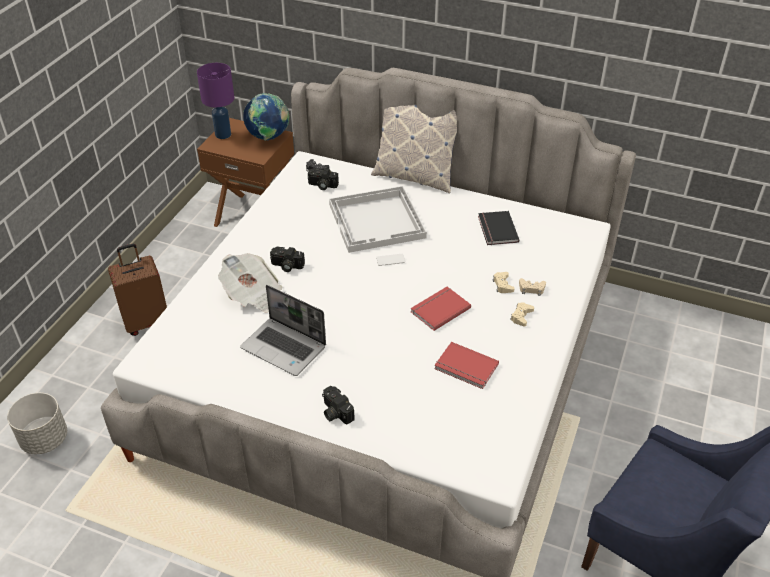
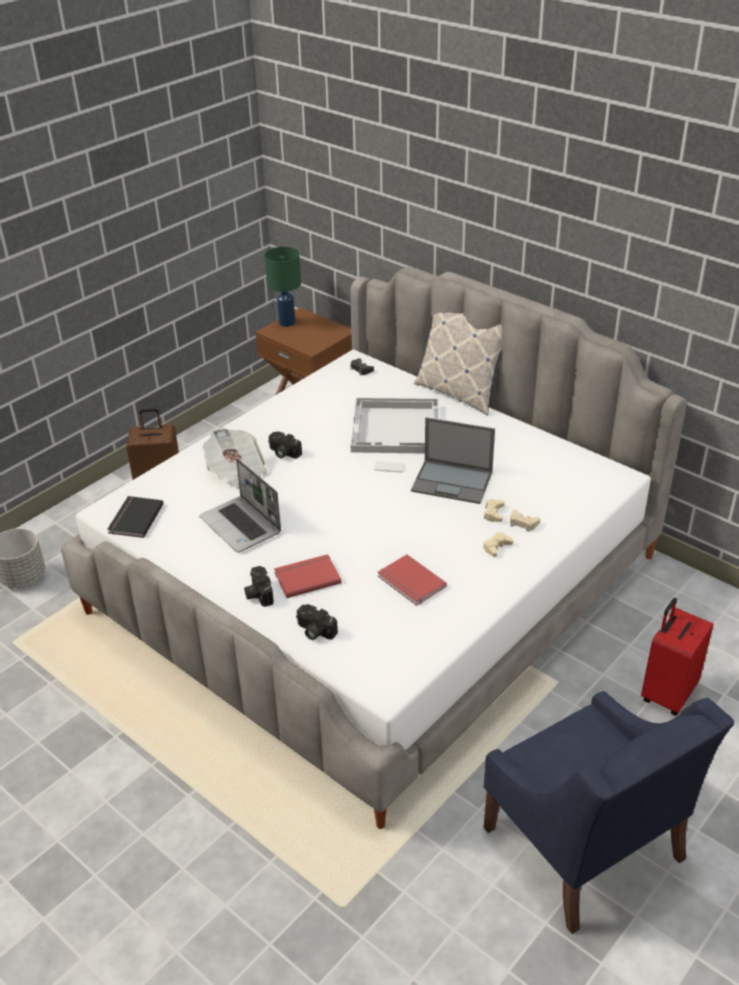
camera: 20 degrees right, 5 degrees down
(223, 135) = (286, 323): purple table lamp -> green table lamp
(268, 137) = (330, 332): globe -> none
(322, 185) = (358, 385): camera -> camera (314, 631)
(439, 309) = (413, 522): red book -> red book (306, 577)
(453, 263) = (453, 482): none -> laptop
(496, 230) = (517, 459): black book -> black book (134, 519)
(667, 405) = (667, 693): none -> red suitcase

